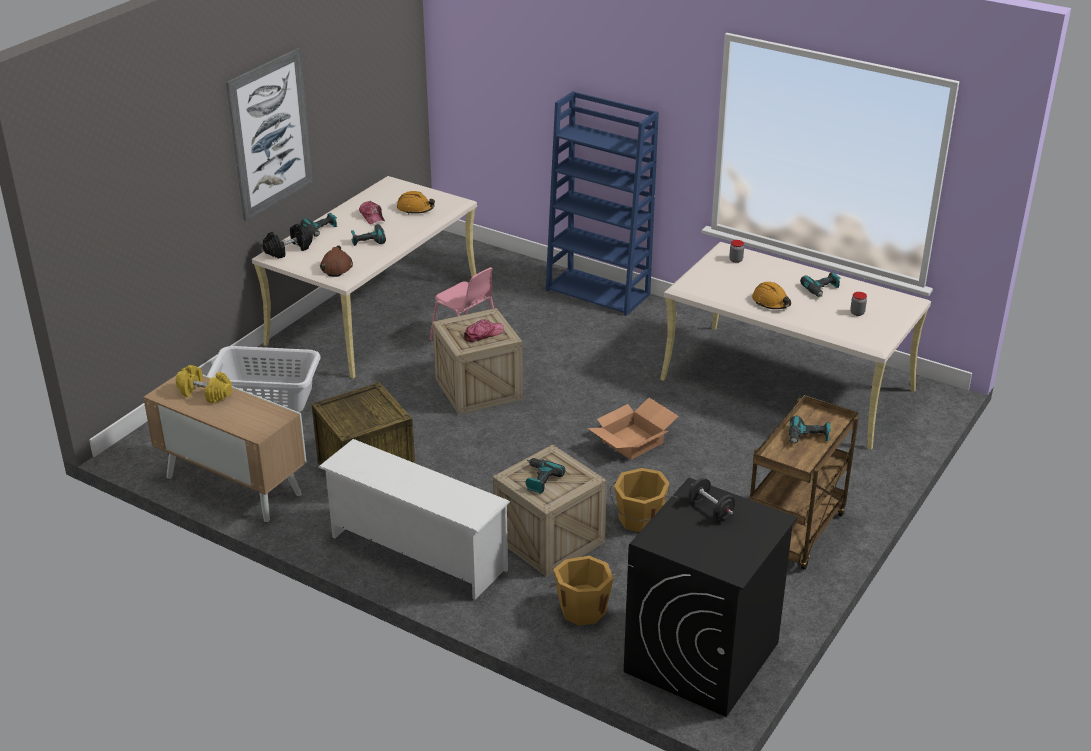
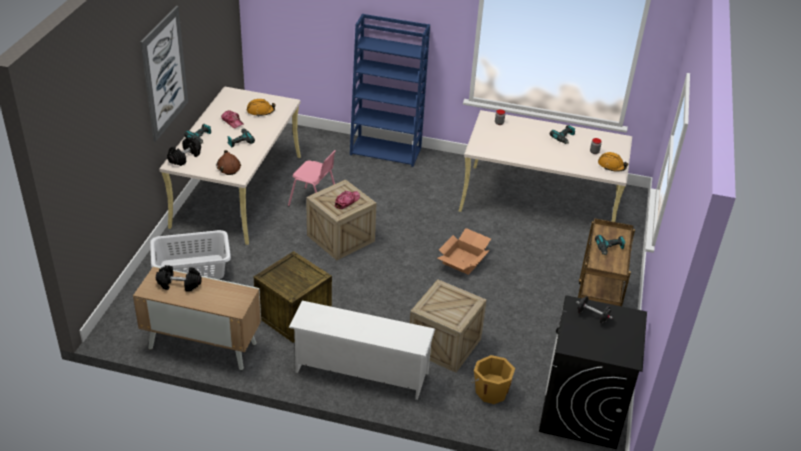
camera: 20 degrees left, 5 degrees up
(204, 393) = (179, 284): yellow dumbbell -> black dumbbell
(539, 479) = (443, 307): power drill -> none
(639, 520) = (495, 318): orange bucket -> none
(771, 302) = (538, 152): orange hard hat -> orange hard hat (611, 166)

